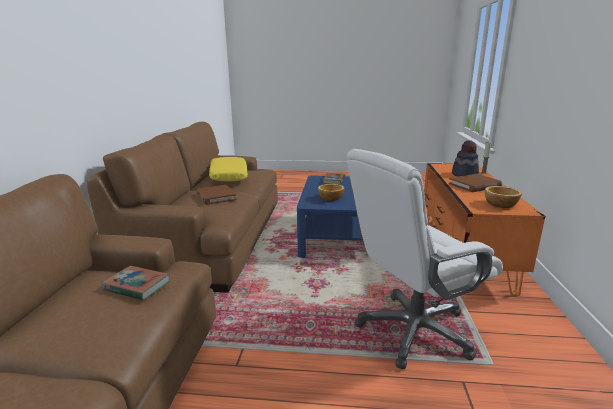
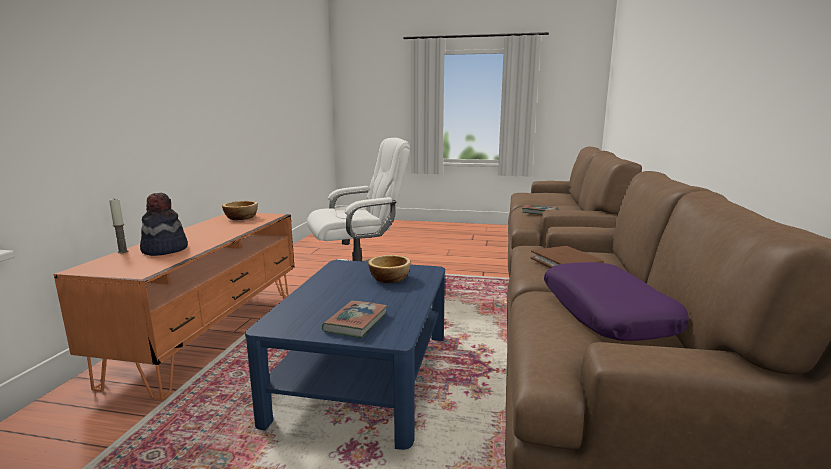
camera: 175 degrees left, 5 degrees down
(228, 176) = (607, 313): yellow pillow -> purple pillow
(474, 185) = (206, 234): brown book -> none

